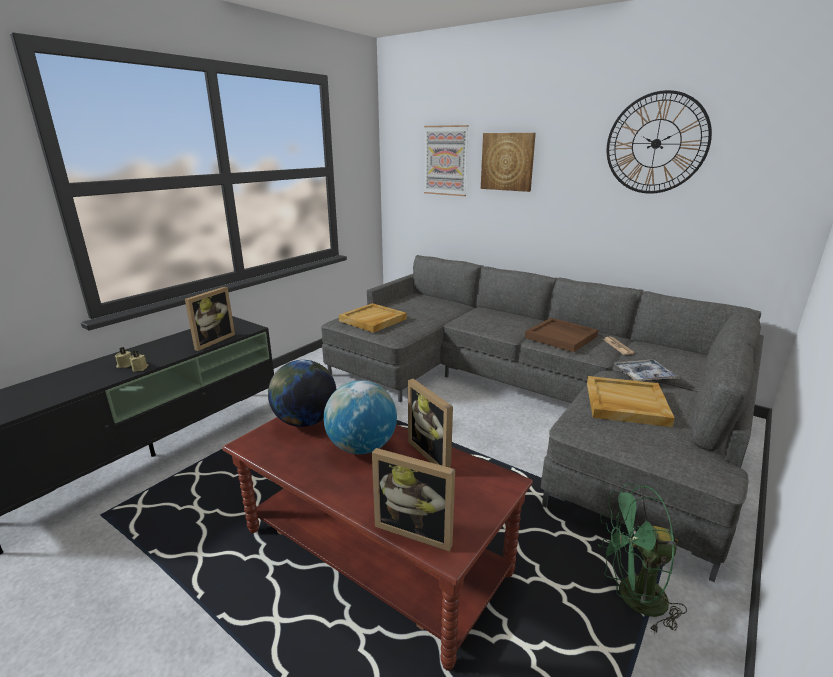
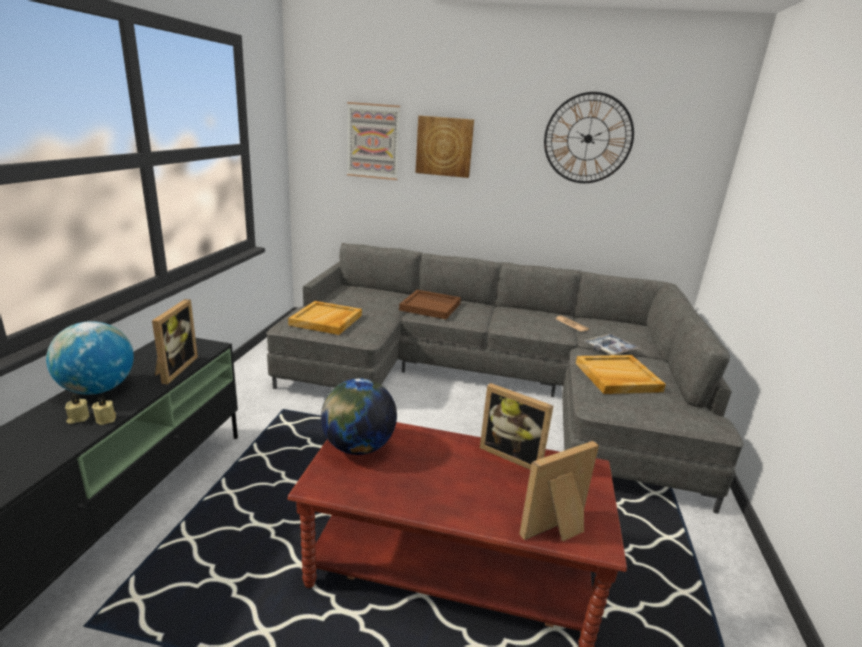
camera: 25 degrees left, 0 degrees up
(361, 447) = (441, 462): globe -> globe (98, 389)
(416, 529) = (558, 530): picture frame -> picture frame turned 150 degrees clockwise
(561, 337) = (521, 320): brown tray -> brown tray (431, 306)
(632, 598) = (676, 544): green fan -> none

